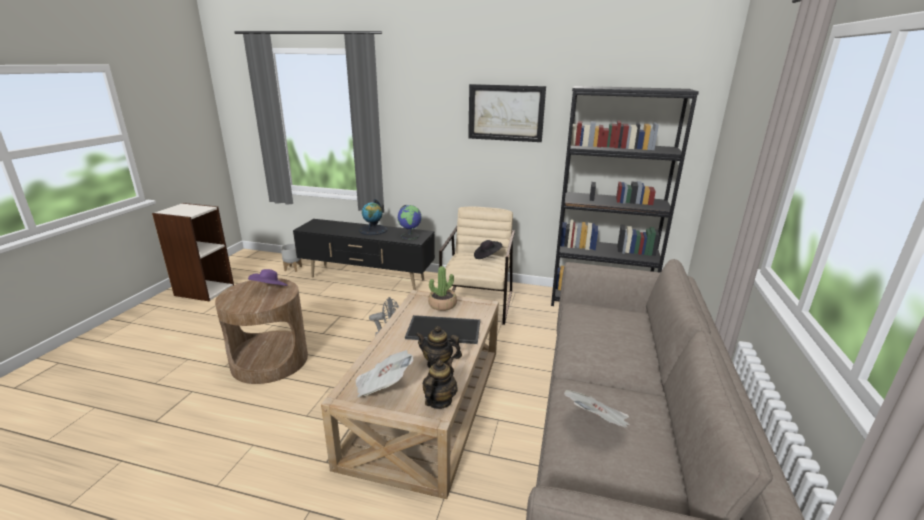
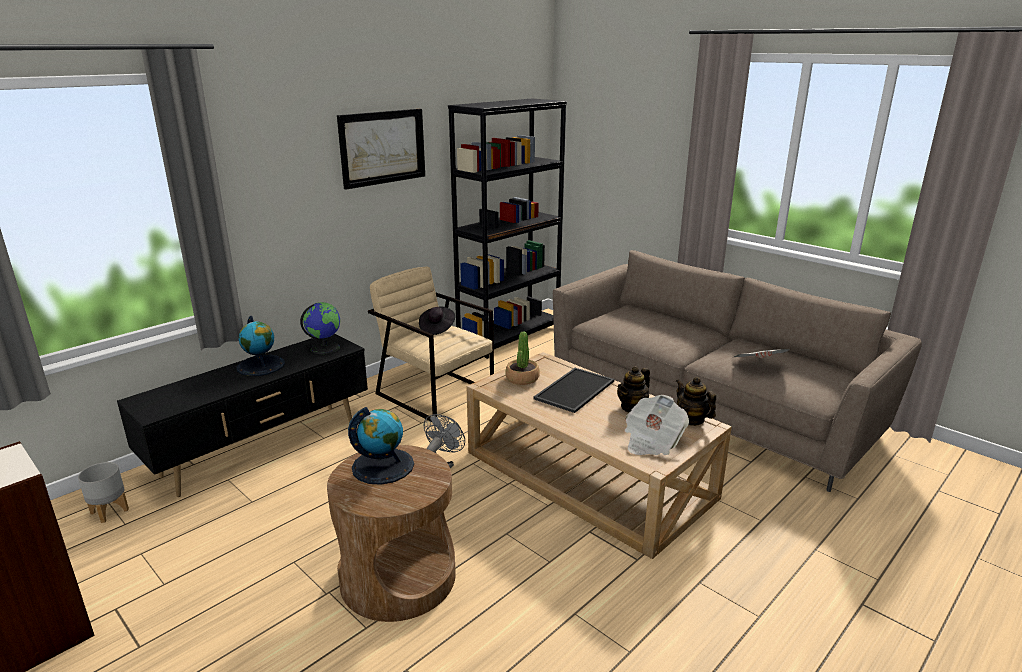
camera: 60 degrees left, 0 degrees up
(270, 288) = (383, 466): purple hat -> globe

